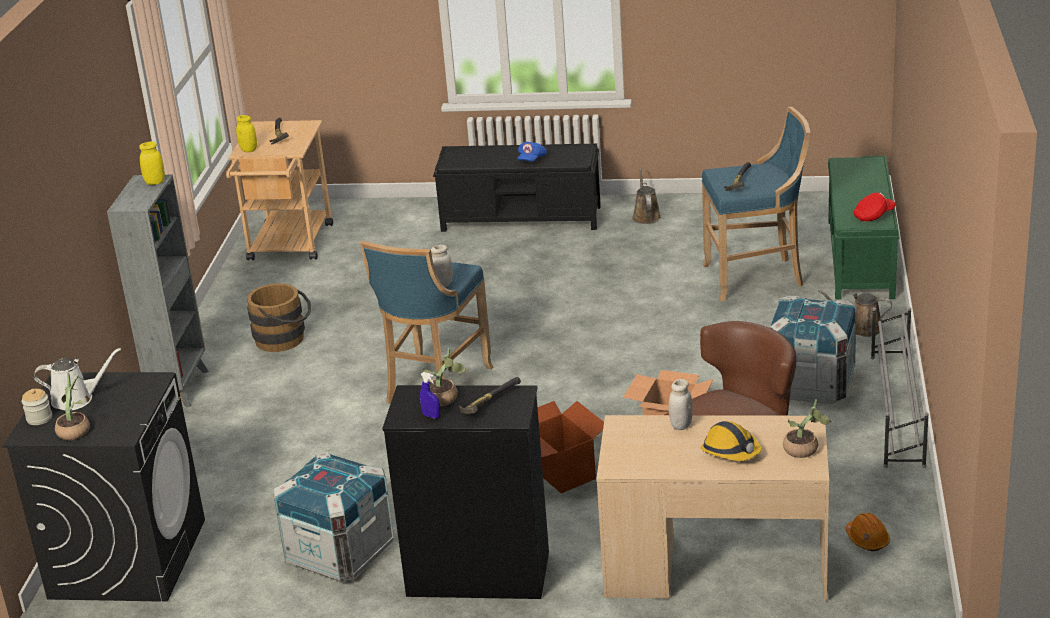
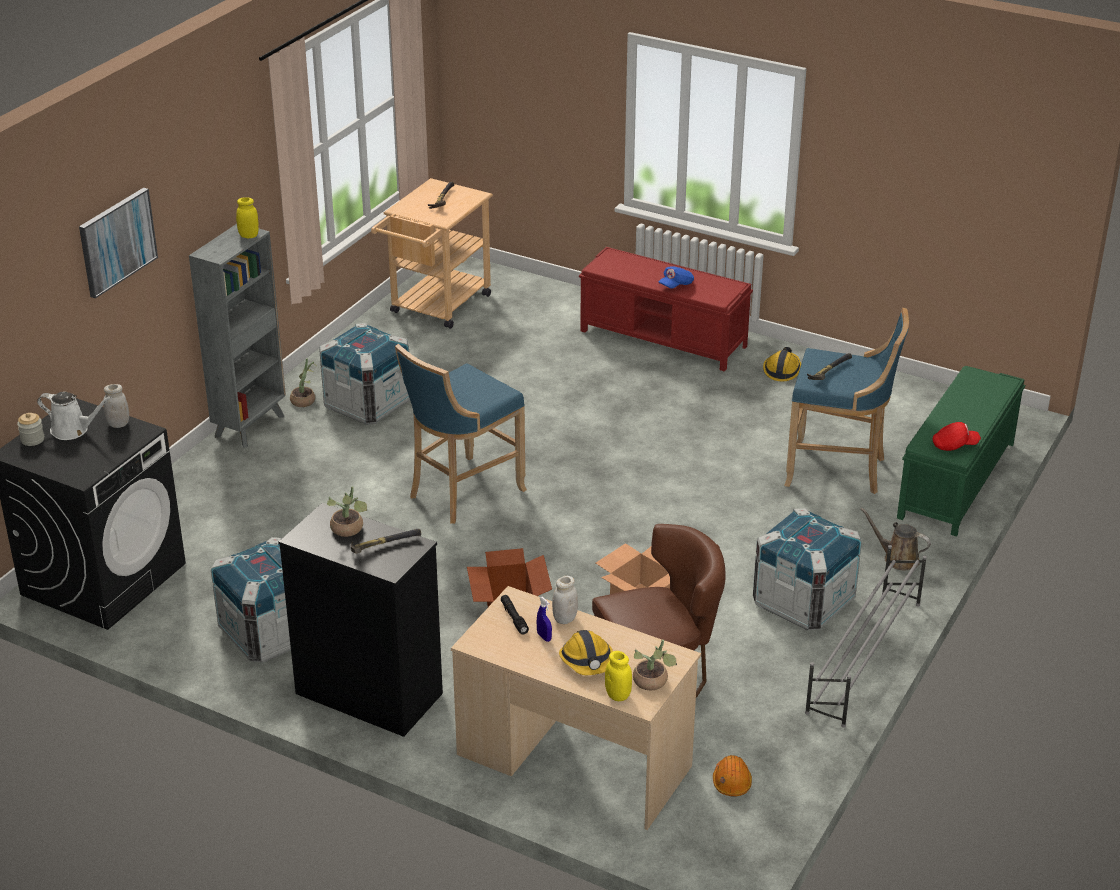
camera: 20 degrees right, 5 degrees up
(54, 200) = (117, 241): none -> picture
(76, 430) = (52, 460): potted plant -> potted plant (305, 400)
(248, 150) = (405, 209): yellow jar -> yellow jar (618, 695)
(284, 339) = (368, 404): brown bucket -> crate
(431, 416) = (326, 543): blue spray bottle -> blue spray bottle (544, 637)
(442, 284) = (473, 403): white jar -> white jar (118, 424)
(522, 218) = (664, 339): black bench -> red bench
(634, 438) = (514, 618): none -> black flashlight
(646, 216) = (782, 370): brown watering can -> hard hat

